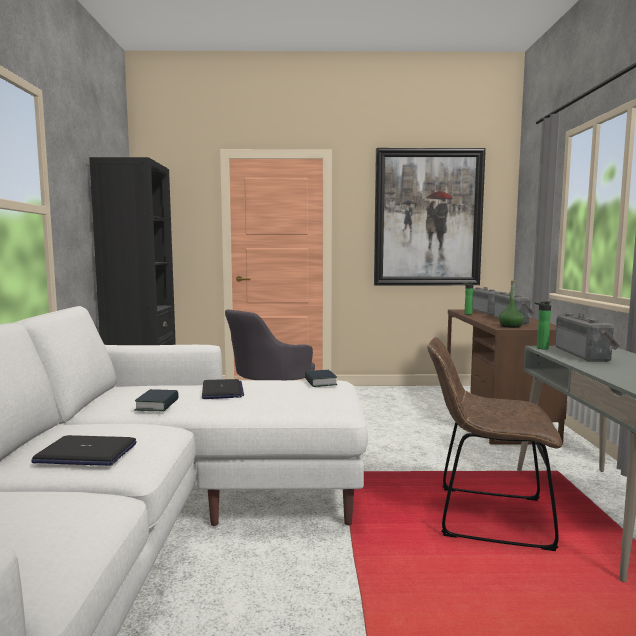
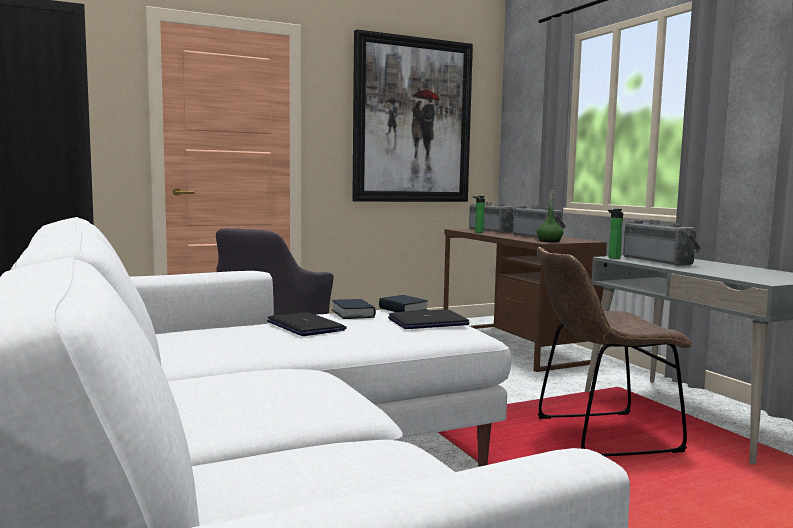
camera: 25 degrees left, 0 degrees up
(85, 453) = (275, 403): laptop -> laptop (428, 322)
(157, 405) = (253, 348): book -> book (353, 314)

